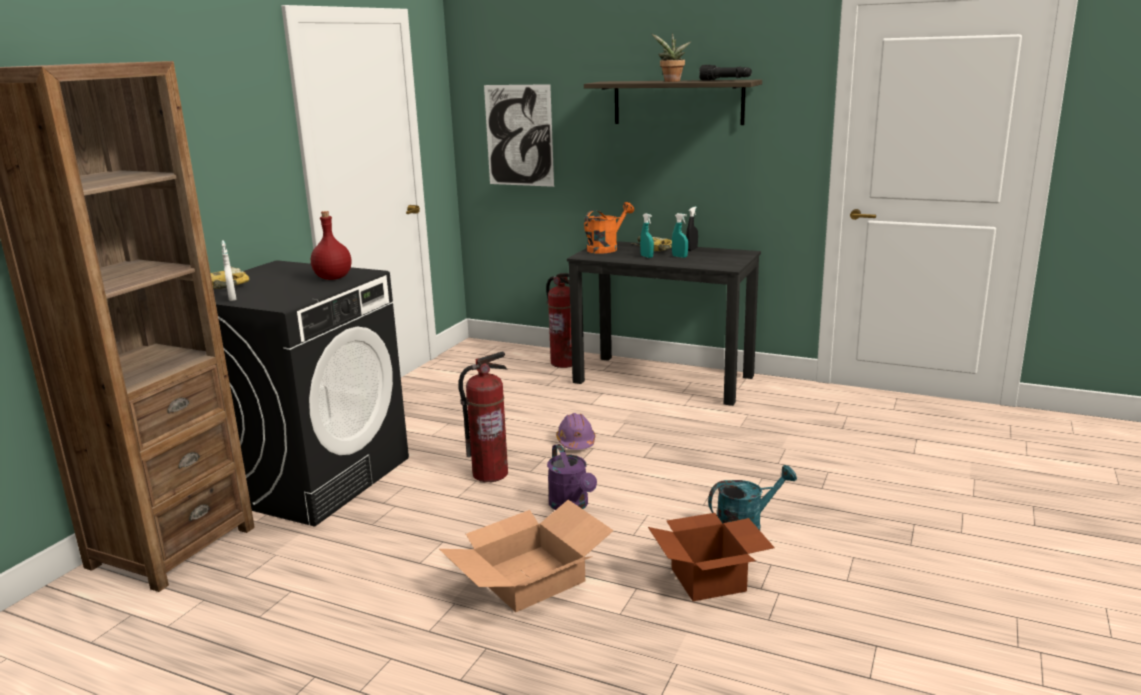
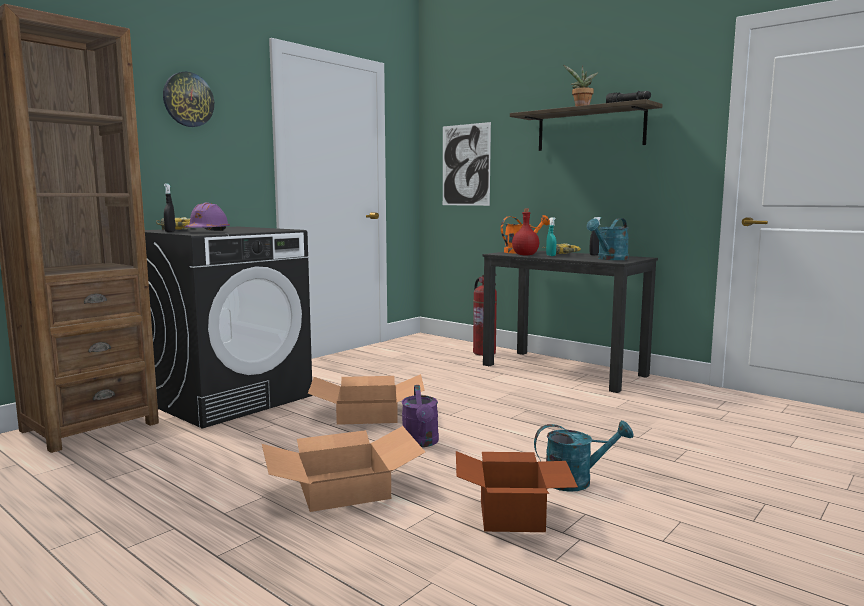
camera: 15 degrees right, 10 degrees down
(204, 111) = (188, 99): none -> wall clock
(232, 299) = (170, 231): white spray bottle -> black spray bottle
(332, 278) = (259, 230): red bottle -> red bottle (524, 255)
(490, 474) = (368, 413): fire extinguisher -> cardboard box
(576, 442) = (457, 401): purple hard hat -> purple hard hat (207, 231)
(679, 256) = (579, 256): turquoise spray bottle -> none
(715, 261) = (609, 259): none -> turquoise watering can

